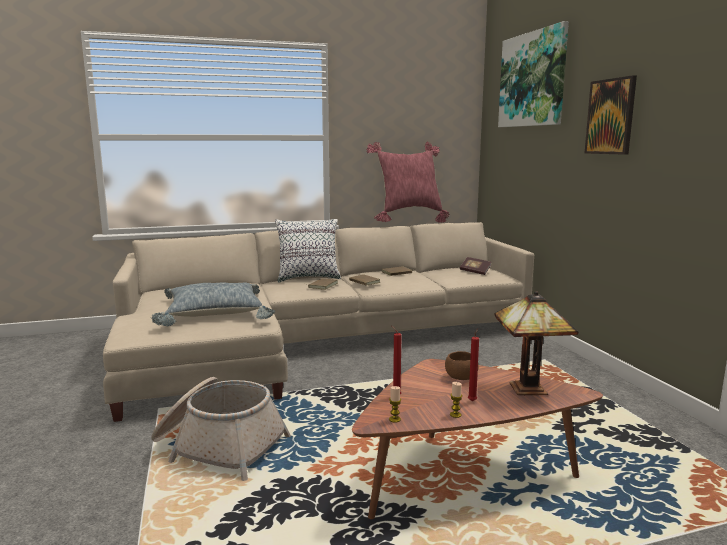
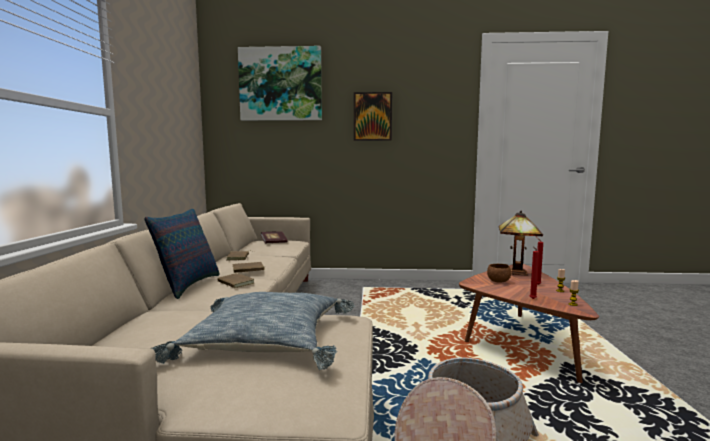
camera: 70 degrees left, 5 degrees down
(308, 278) = (189, 285): white pillow -> blue pillow
(407, 222) = (198, 210): red pillow -> none

